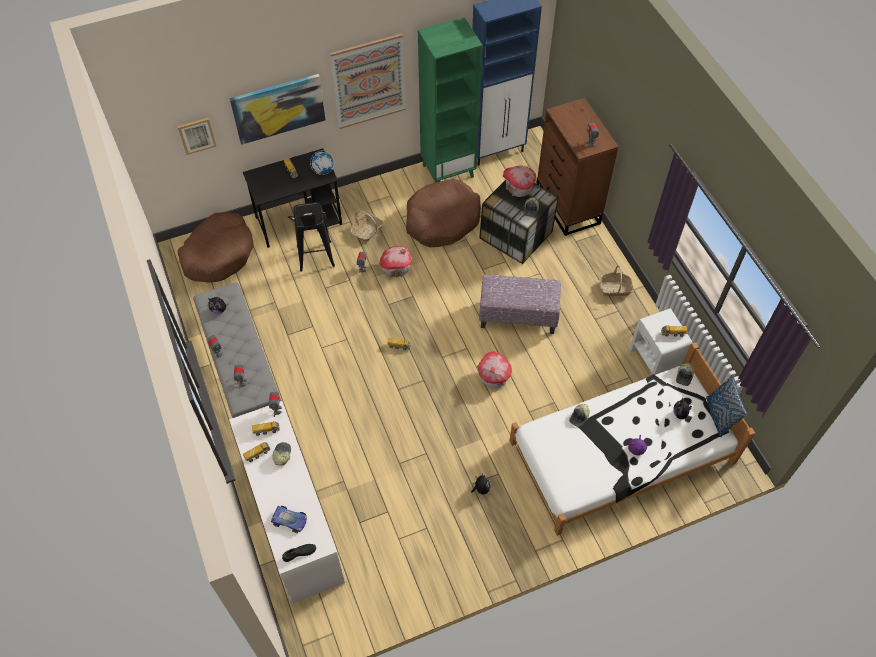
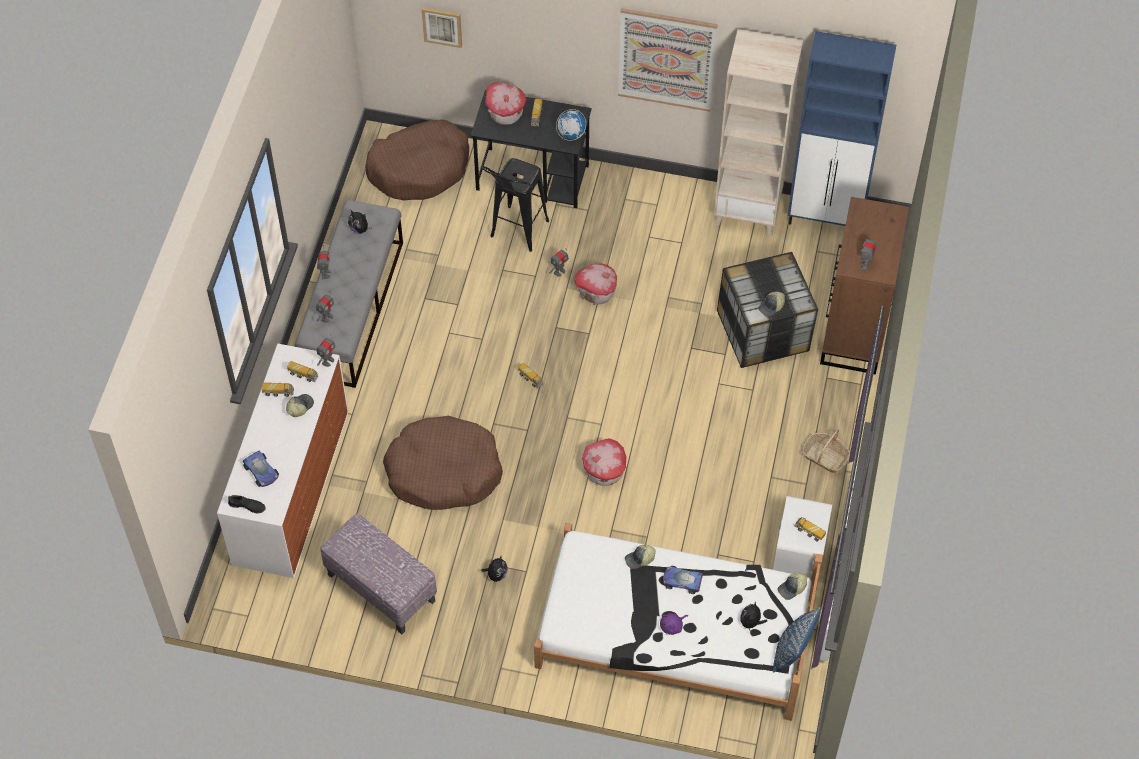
camera: 35 degrees right, 0 degrees up
(278, 108) = (546, 40): picture -> none
(367, 231) = (598, 231): basket -> none
(442, 220) = (692, 266): brown dog bed -> brown dog bed (443, 471)
(448, 170) = (748, 211): green bookcase -> beige bookcase
(517, 316) = (685, 423): ottoman -> ottoman (380, 588)
(518, 188) = (779, 274): toy house -> toy house (505, 113)
(617, 414) = (682, 581): none -> toy car

